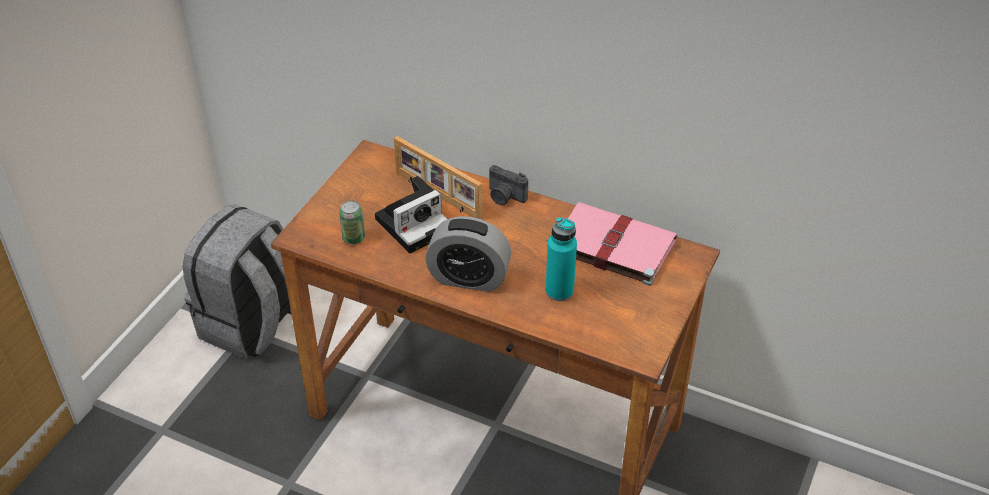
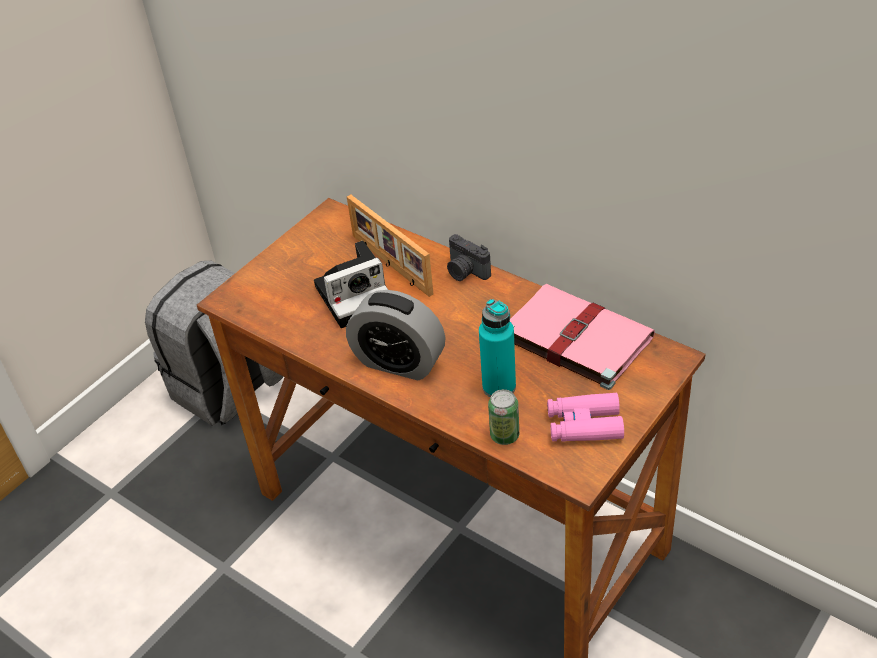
camera: 15 degrees right, 0 degrees up
(353, 238) = (285, 306): can -> can (504, 435)
(637, 315) = (584, 425): none -> pink binoculars

